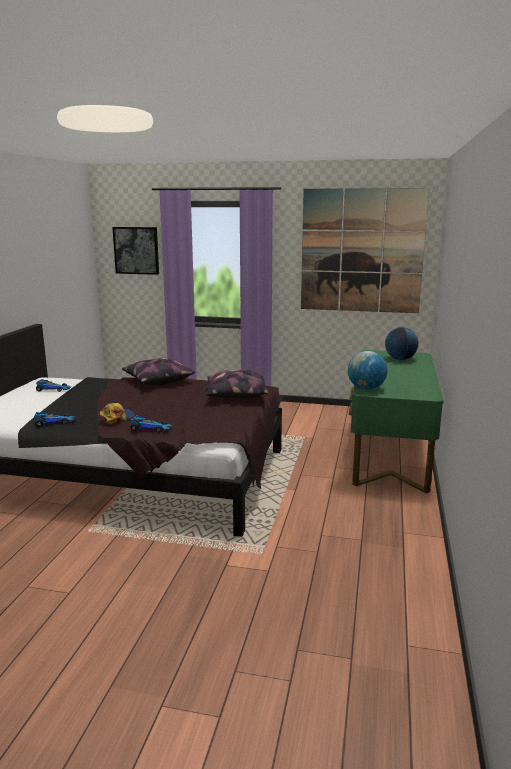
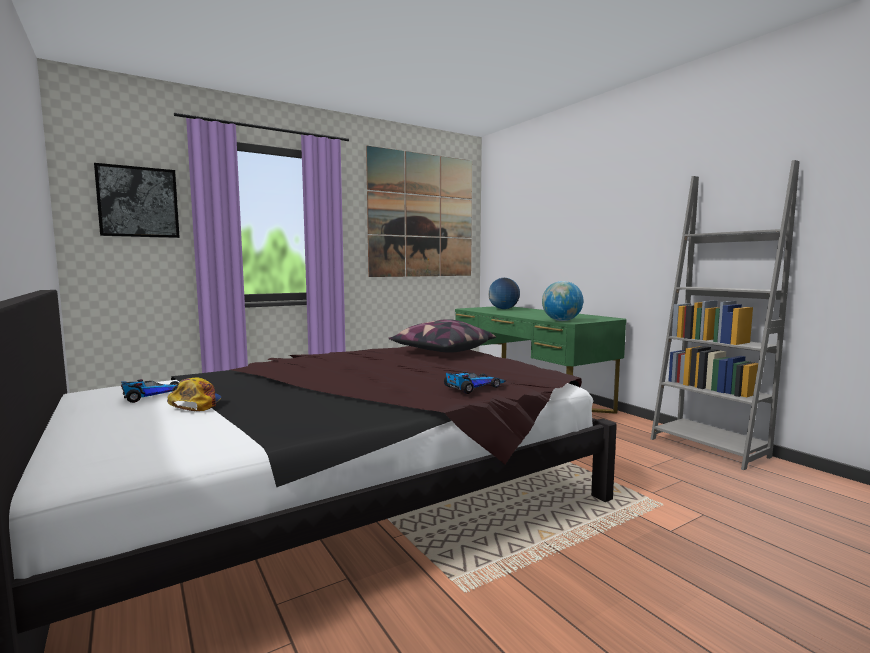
camera: 45 degrees left, 10 degrees down
(54, 422) = (302, 422): toy car -> none
(117, 417) = (397, 389): cap -> cap (195, 404)
(157, 381) = (311, 358): pillow -> none
(414, 548) = (708, 447): none -> grey bookcase

